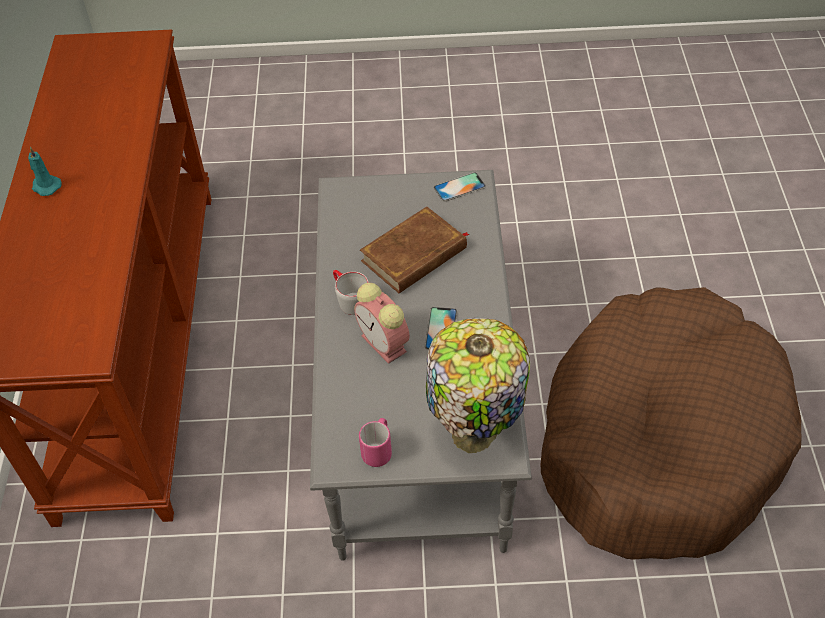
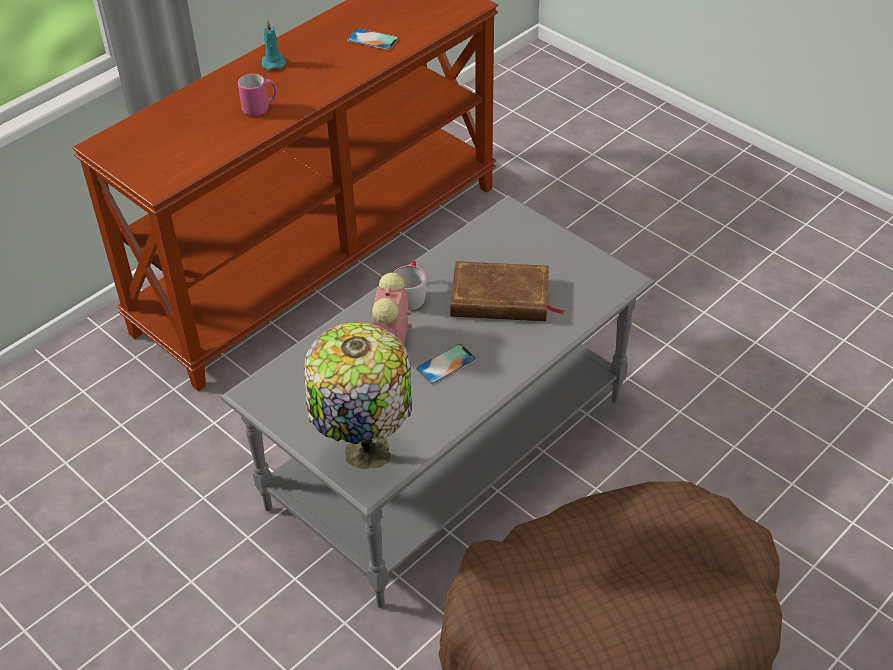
camera: 45 degrees right, 5 degrees down
(378, 450) = (291, 408): pink mug -> pink mug (260, 108)
(459, 187) = (605, 274): phone -> phone (373, 39)

